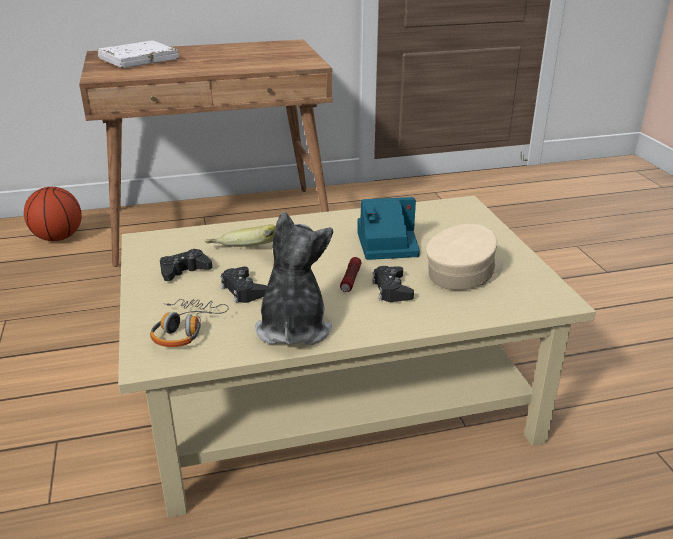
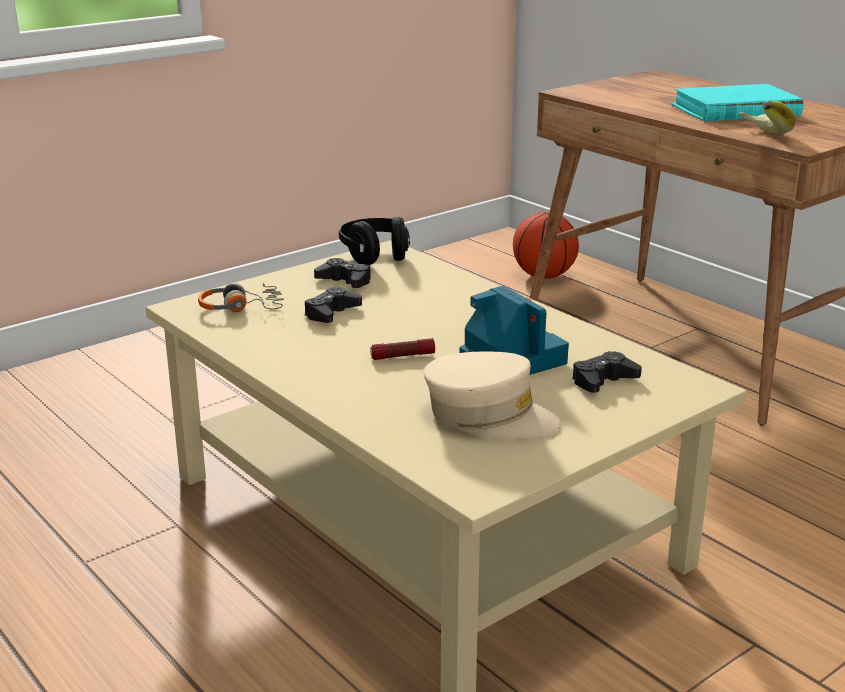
camera: 65 degrees right, 5 degrees down
(138, 60) = (659, 88): white book -> none
(150, 248) = (375, 256): none -> black headphones
(220, 58) = (735, 110): none -> turquoise book
(242, 255) = (402, 296): banana -> banana (758, 137)
(293, 327) = (281, 349): plush toy -> none
(391, 289) = (401, 381): black game controller -> black game controller (603, 380)

